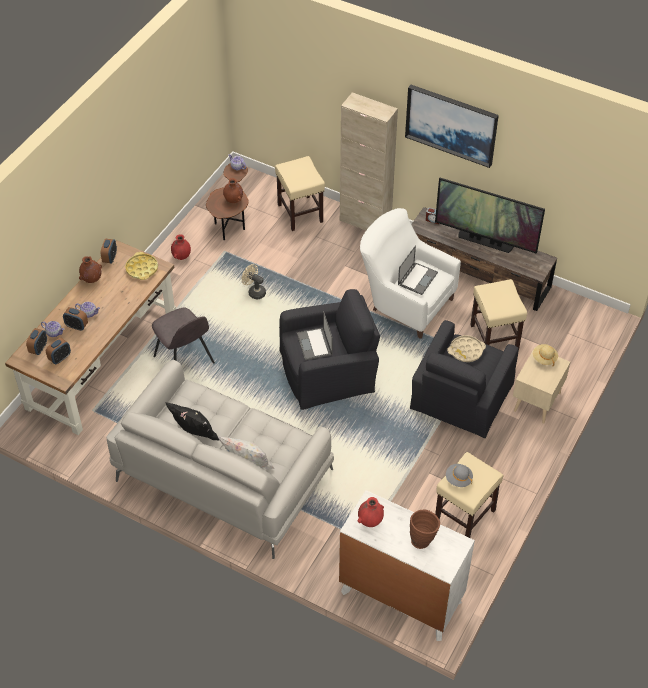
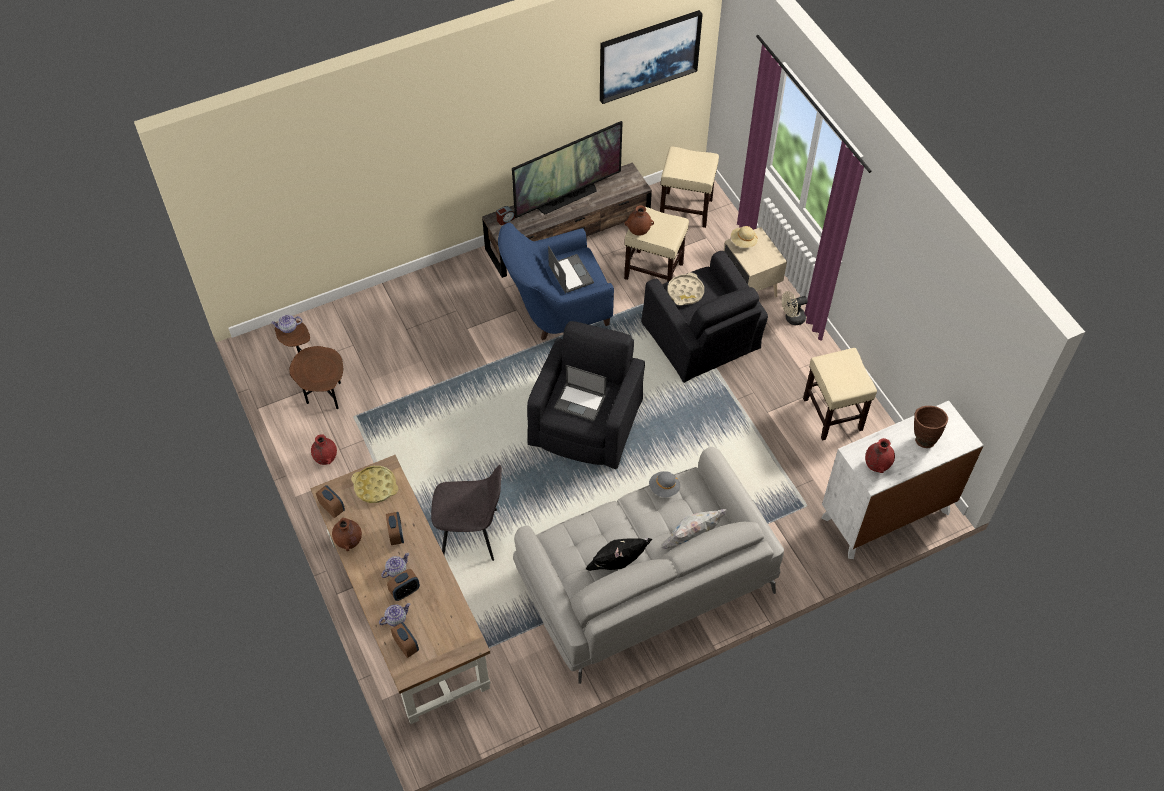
camera: 55 degrees left, 5 degrees up
(60, 358) = (438, 631): alarm clock -> alarm clock (396, 535)
(233, 201) = (321, 361): brown vase -> brown vase (638, 232)
(254, 292) = (433, 422): beige fan -> beige fan (792, 318)
(300, 213) = (364, 324): beige stool -> beige stool (686, 209)
(365, 222) = (426, 280): beige cabinet -> none
(404, 302) = (555, 310): white armchair -> blue armchair
(451, 124) = (494, 108): picture -> picture (648, 55)
(458, 479) = (838, 382): grey hat -> grey hat (664, 488)

